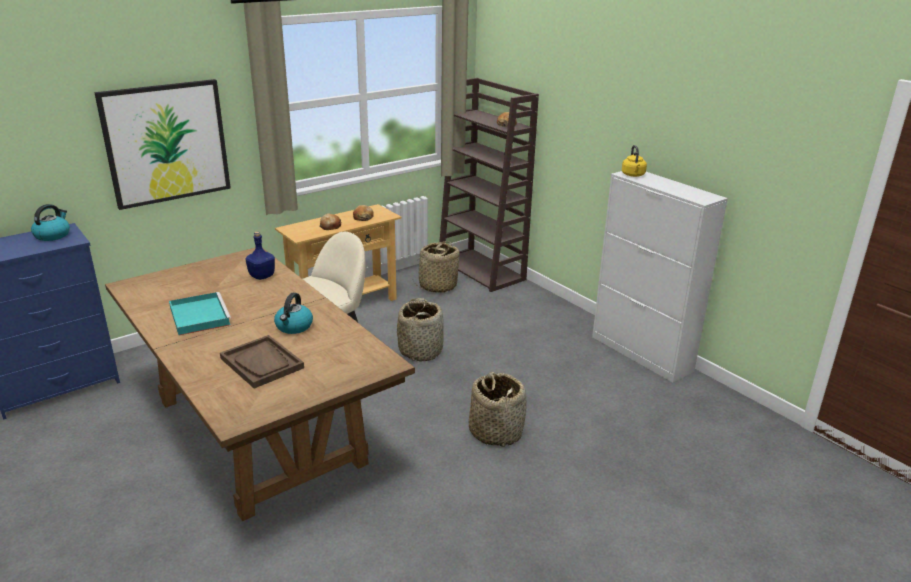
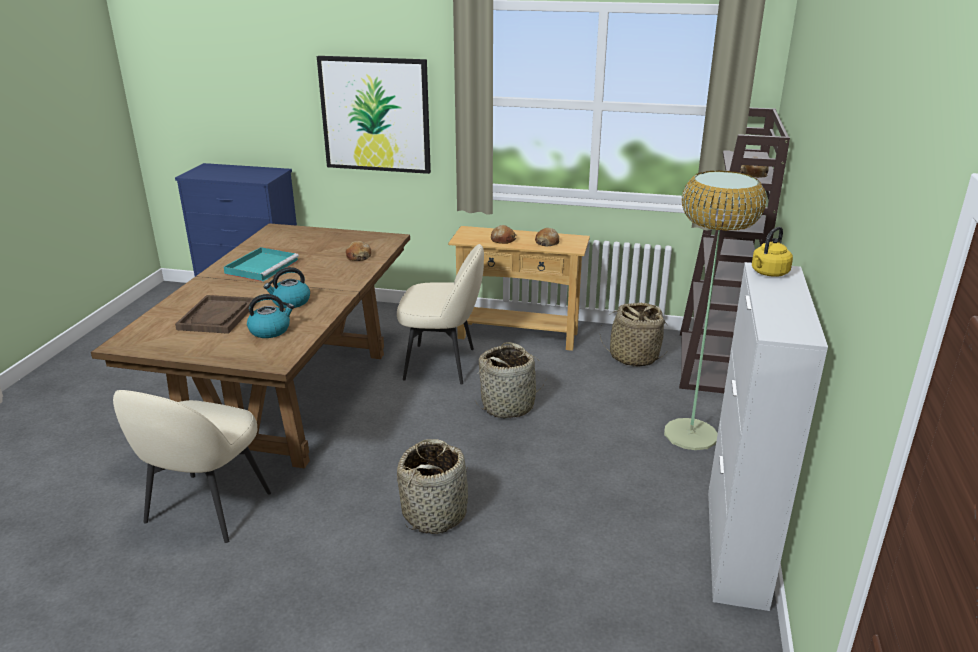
camera: 50 degrees right, 0 degrees up
(53, 235) = (262, 173): kettle -> kettle (270, 330)
(262, 276) = (358, 257): blue bottle -> bread
(353, 534) = (206, 509): none -> beige chair
(537, 313) = (691, 434): none -> floor lamp

